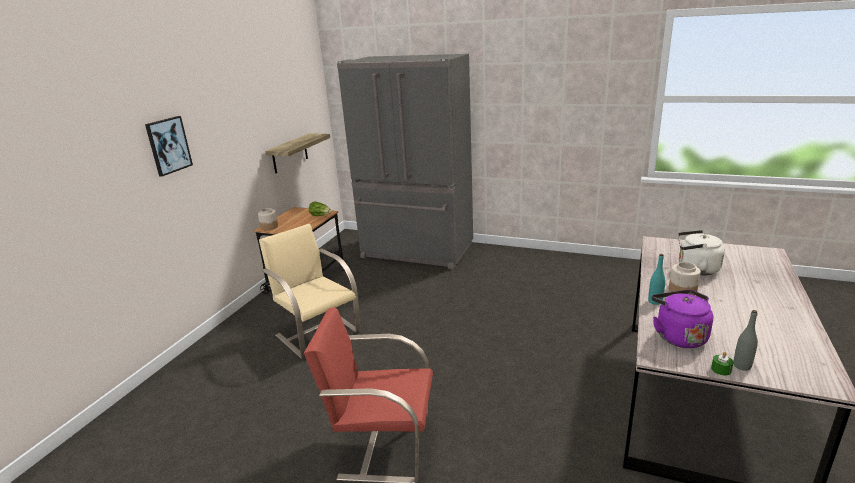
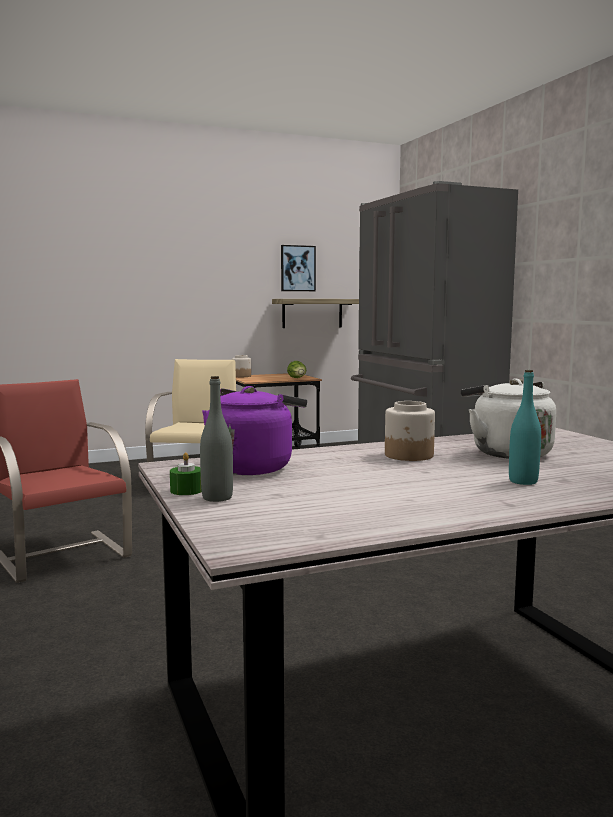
camera: 45 degrees right, 15 degrees down
(168, 145) = (143, 258): picture -> picture (297, 268)
(655, 301) = (338, 450): turquoise bottle -> turquoise bottle (523, 481)

